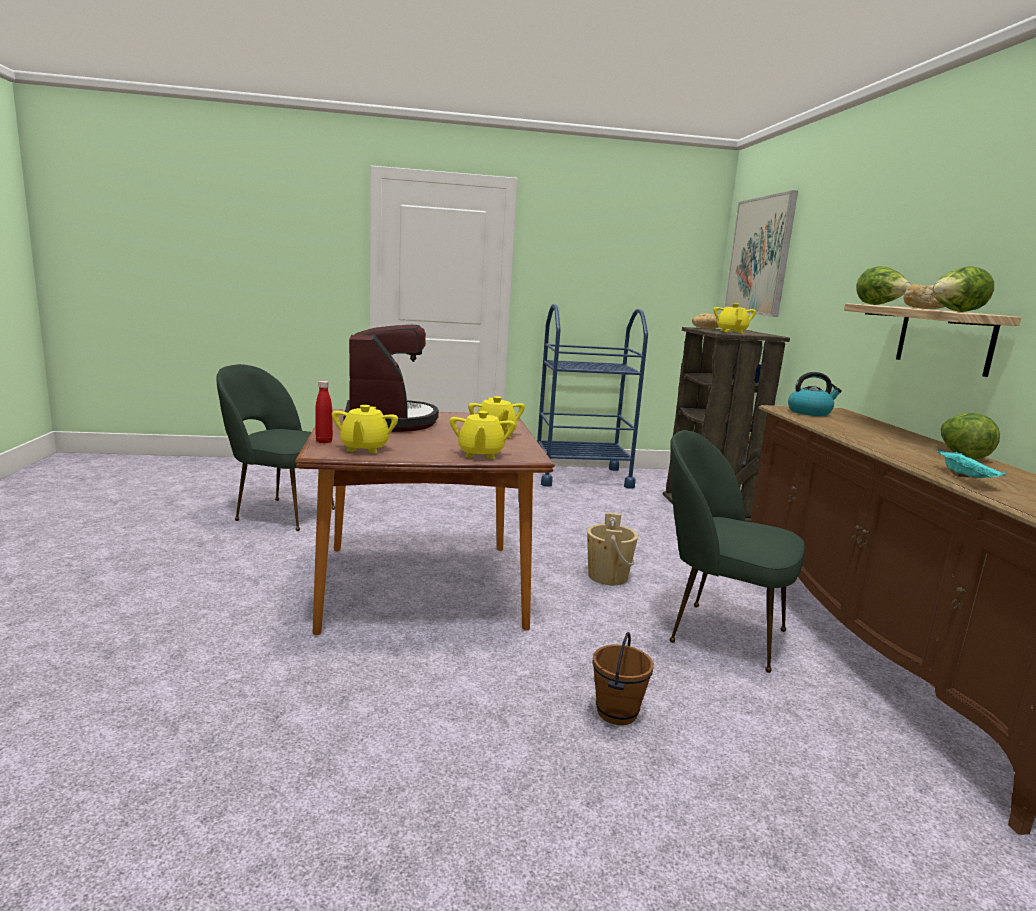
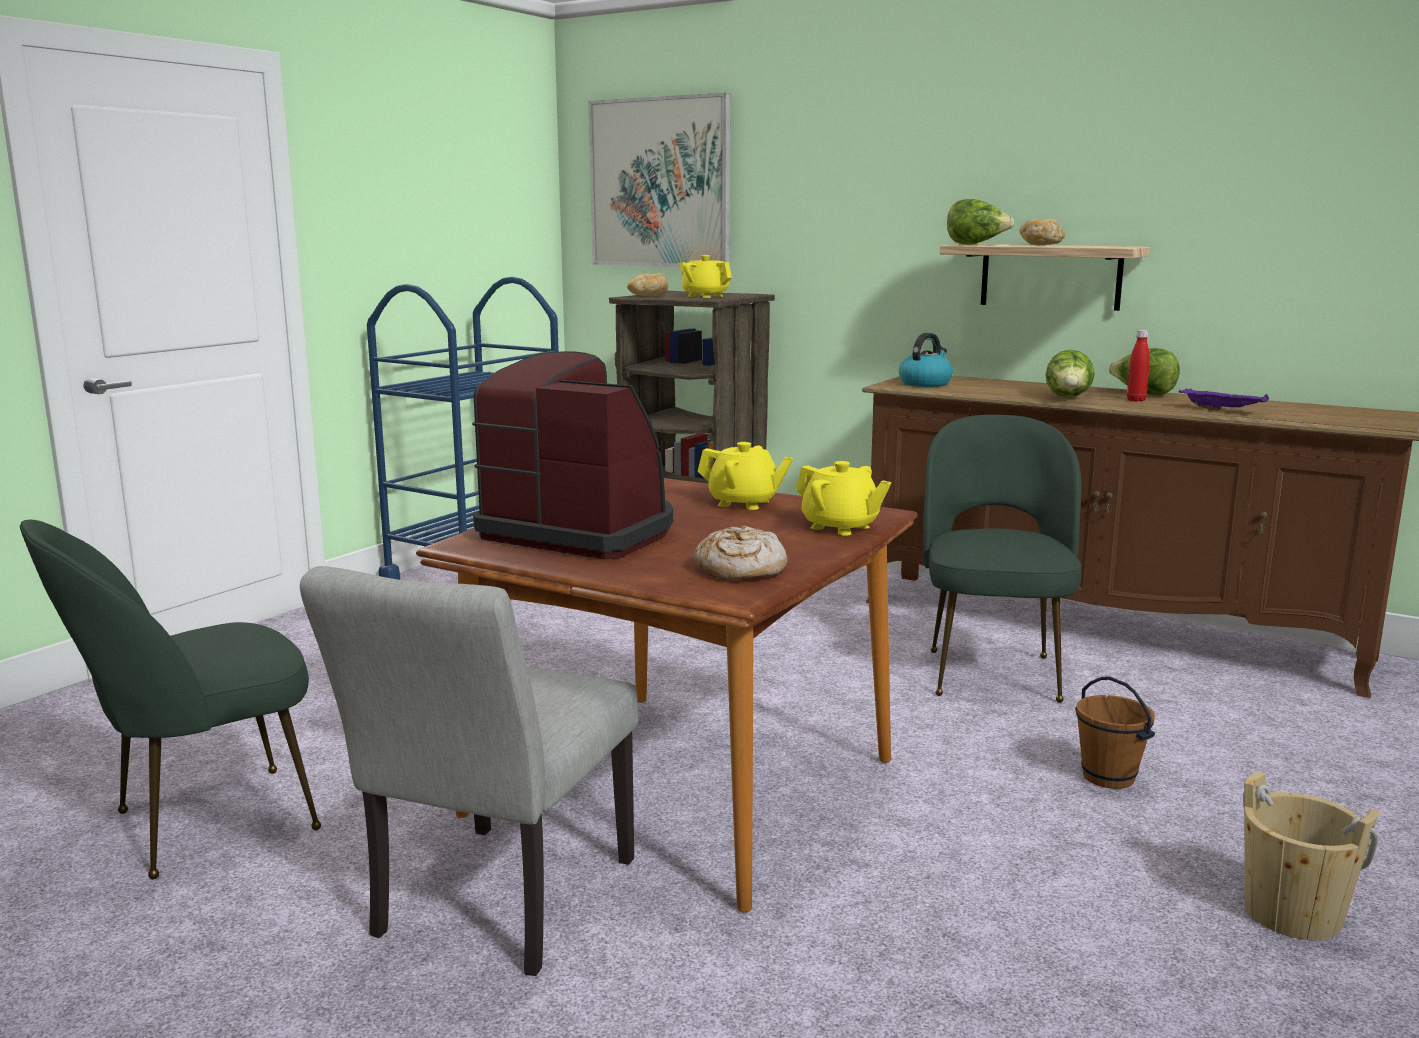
camera: 50 degrees left, 0 degrees up
(268, 580) = (494, 907): none -> grey chair
(324, 442) = (667, 583): red bottle -> red bottle (1136, 400)
(364, 448) = (739, 570): yellow teapot -> bread
(607, 576) = (803, 670): beige bucket -> beige bucket (1292, 914)
(717, 632) = (992, 670): green chair -> green chair turned 120 degrees clockwise
(956, 311) = (1104, 246): lettuce -> lettuce (1068, 398)
(967, 478) = (1223, 410): turquoise tray -> purple tray

